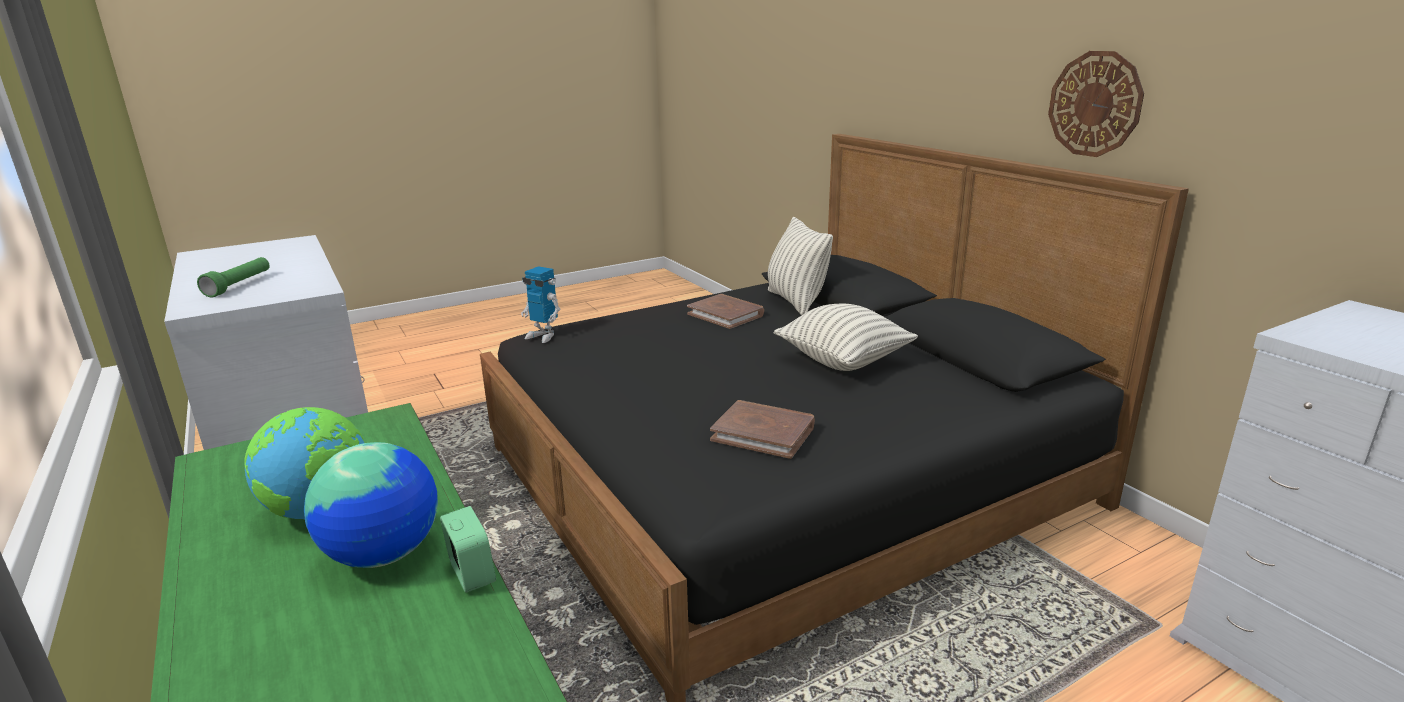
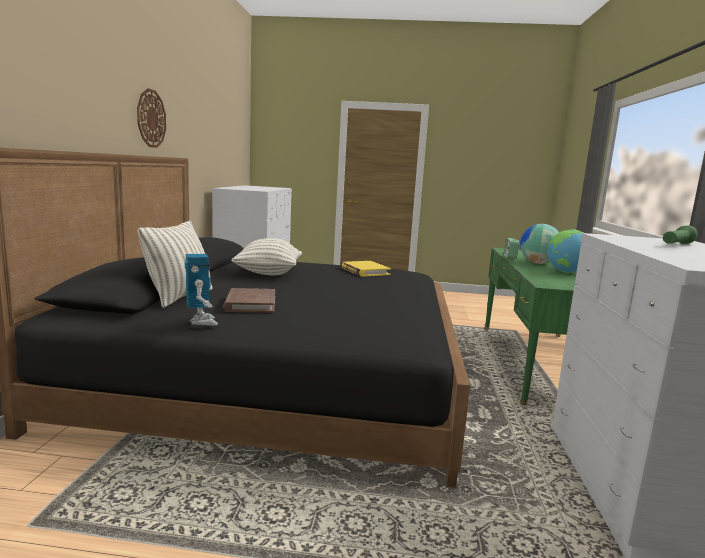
camera: 145 degrees left, 10 degrees down
(543, 336) = (412, 334): toy robot -> toy robot (201, 322)
(763, 433) = (365, 271): brown book -> yellow book

